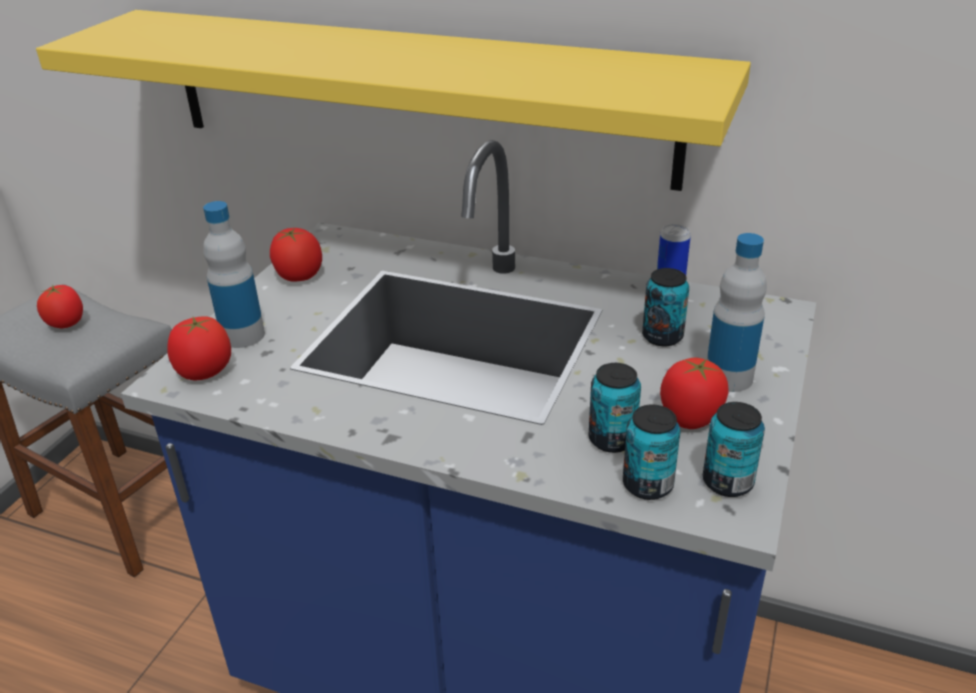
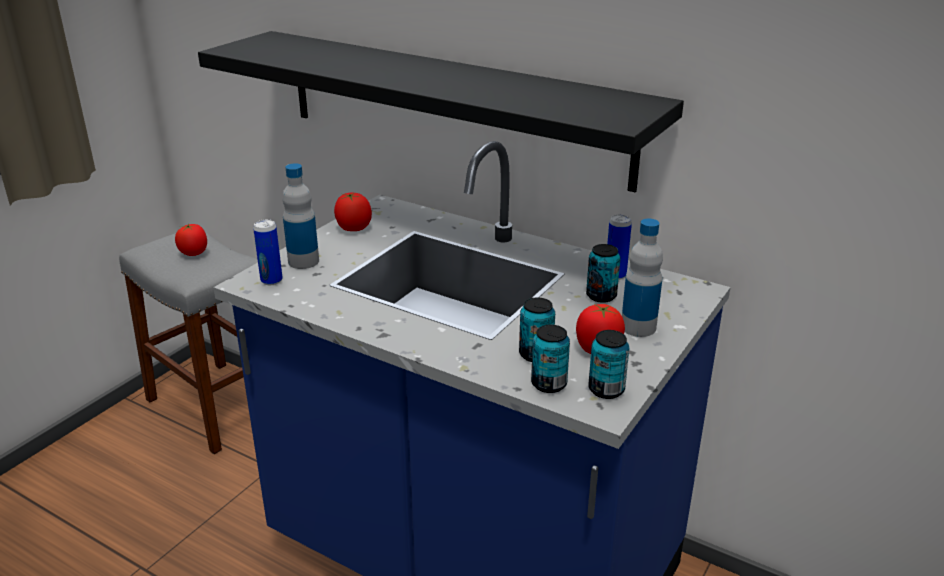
camera: 10 degrees right, 5 degrees down
(204, 372) = (271, 280): tomato -> can
(412, 95) = (451, 106): yellow shelf -> black shelf

